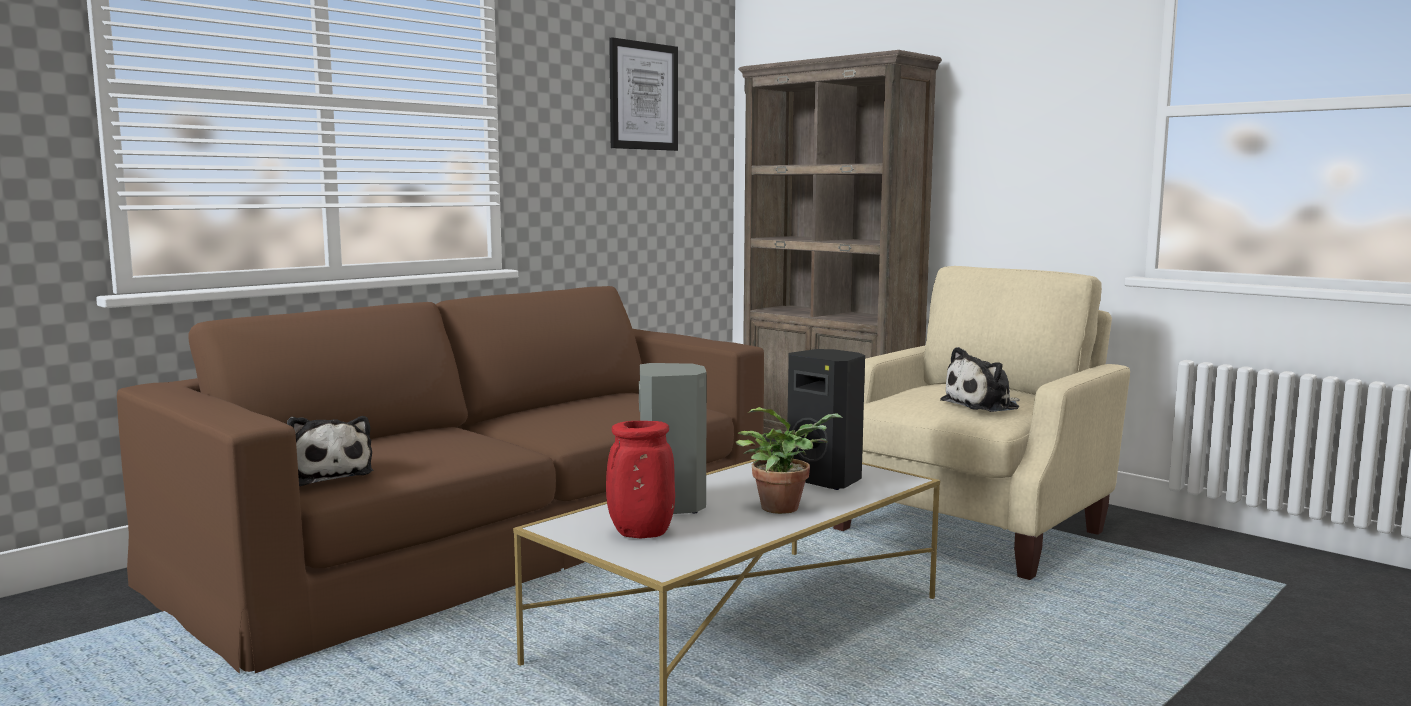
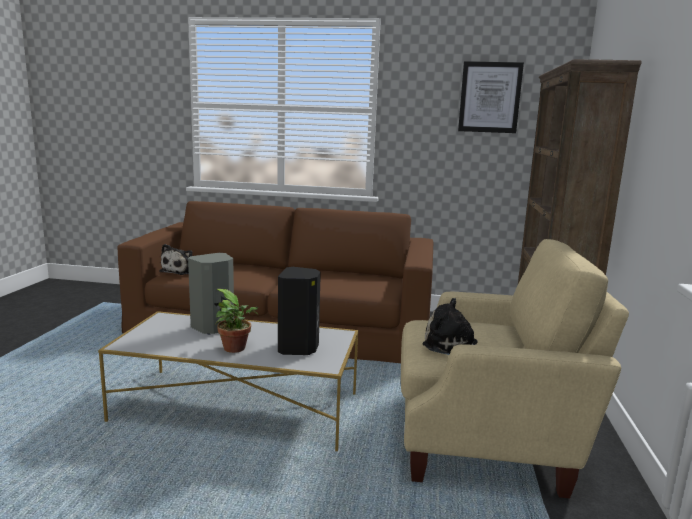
camera: 55 degrees right, 5 degrees up
(639, 534) = (166, 331): red vase -> none

